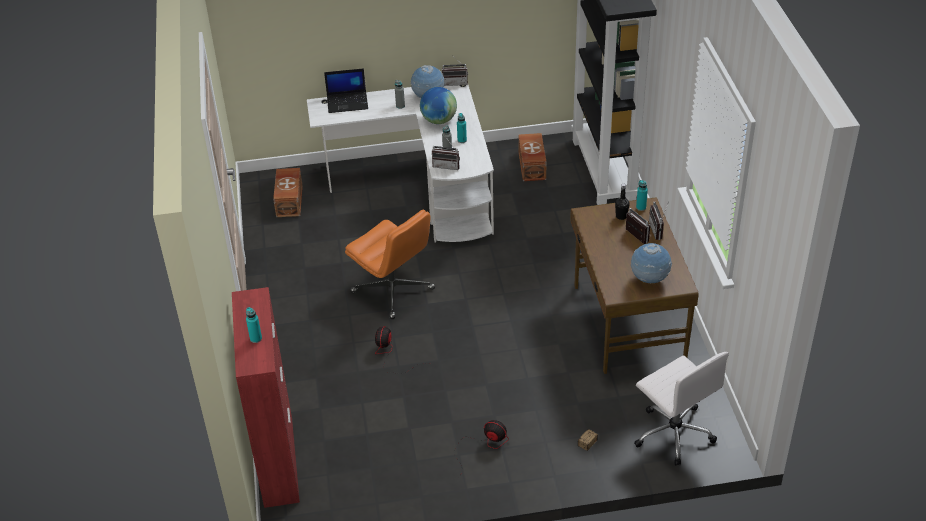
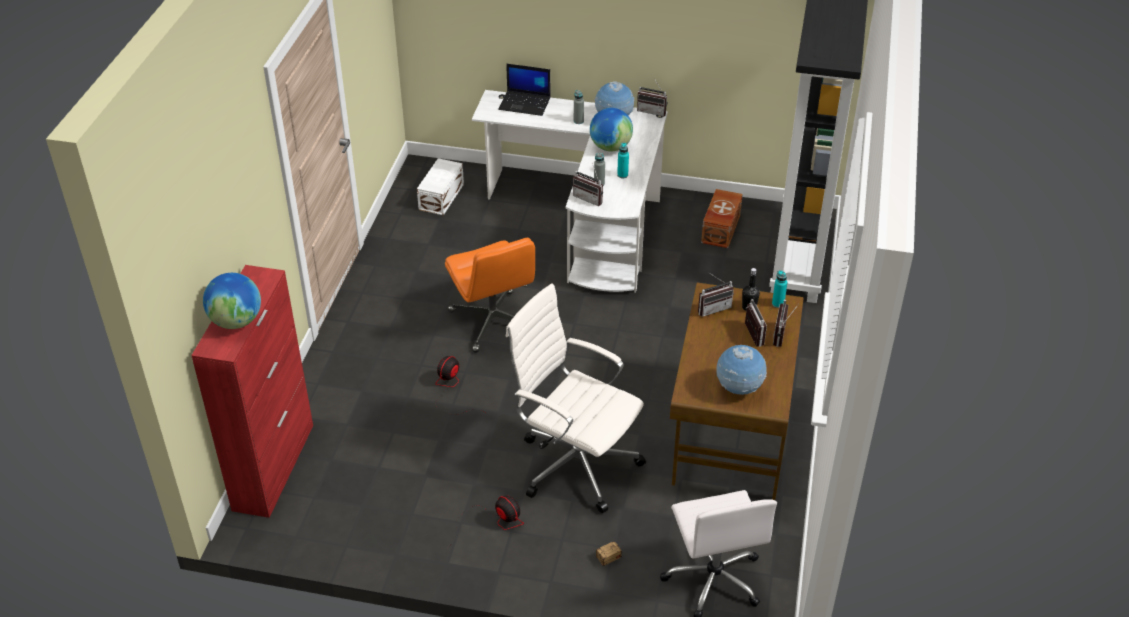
camera: 20 degrees right, 0 degrees up
(256, 338) = (236, 321): turquoise bottle -> globe
(290, 201) = (442, 196): brown storage box -> white storage box
(522, 380) = (575, 463): none -> white office chair
(594, 224) = (713, 307): none -> radio

